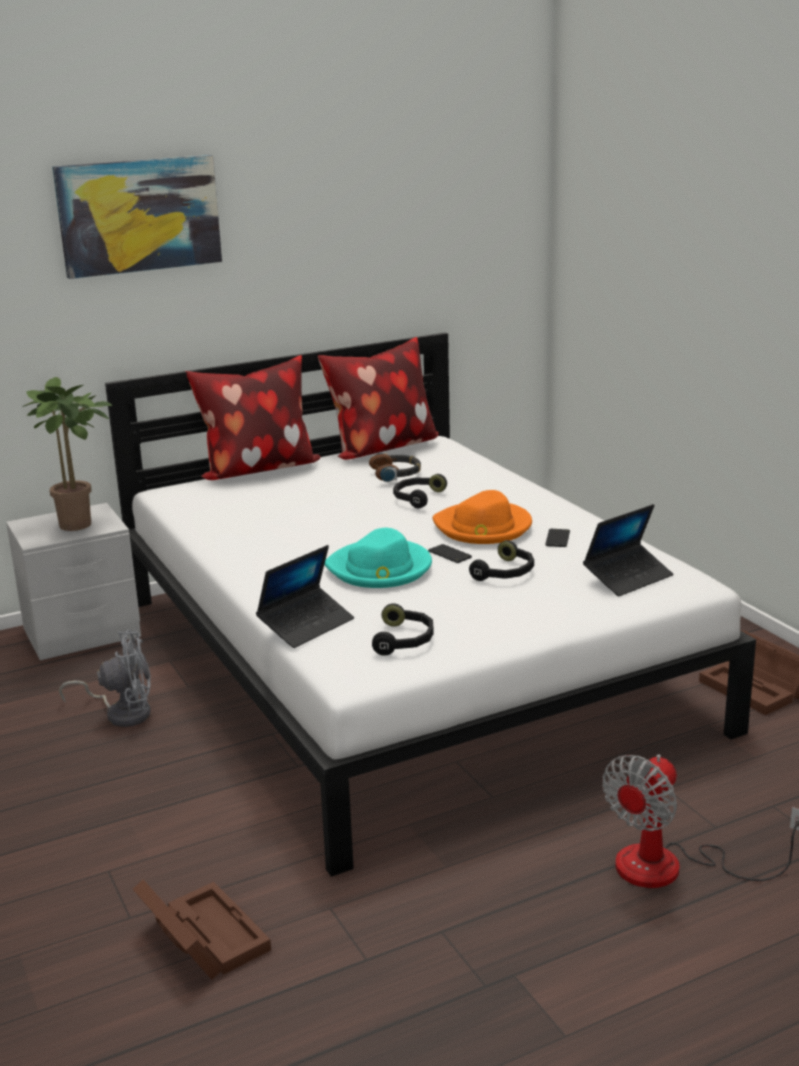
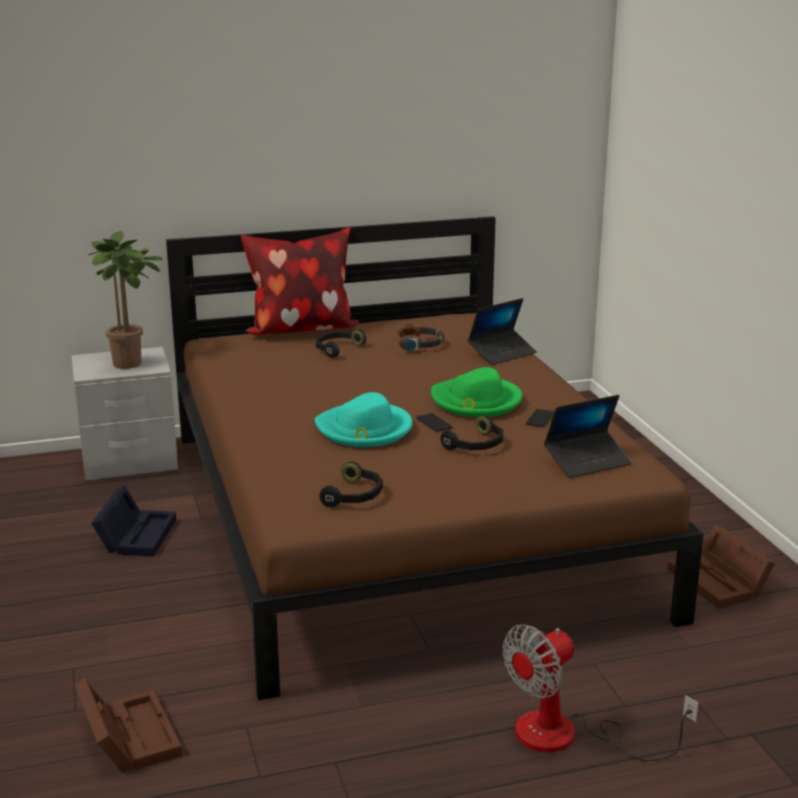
camera: 10 degrees right, 0 degrees up
(122, 713) = (136, 534): grey fan -> black storage box
(139, 215) = (206, 91): picture -> none
(306, 625) = (275, 473): laptop -> laptop (502, 353)
(381, 449) = (420, 320): pillow -> none
(405, 661) = (400, 518): white bed -> brown bed
(417, 498) = (428, 368): black headphones -> black headphones (336, 349)
(483, 527) = (476, 401): orange hat -> green hat

